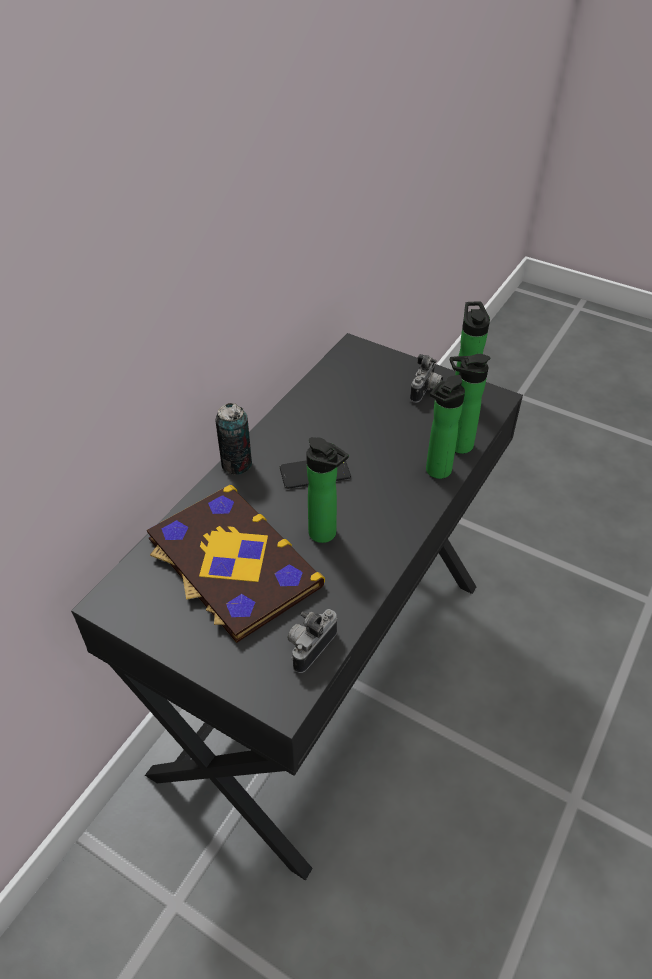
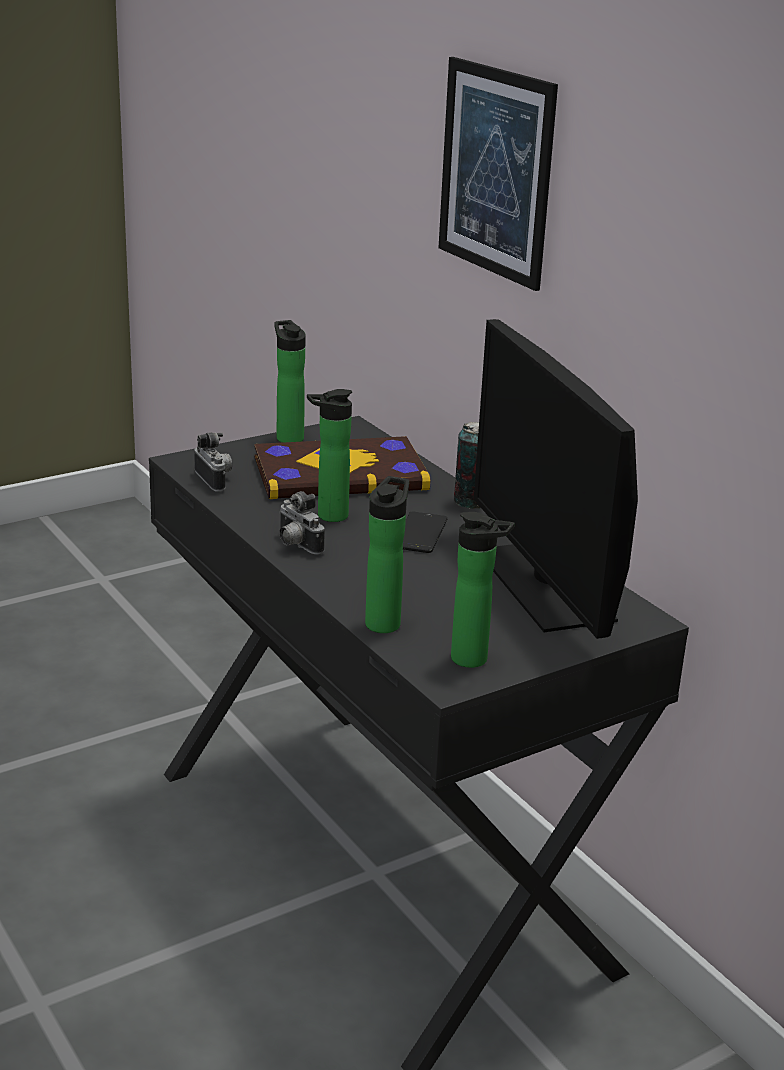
camera: 115 degrees right, 20 degrees down
(137, 219) = (496, 172): none -> picture
(345, 394) = (544, 585): none -> monitor
(426, 391) = (507, 638): camera -> camera (296, 545)
(436, 472) = (353, 595): bottle -> bottle (288, 437)

